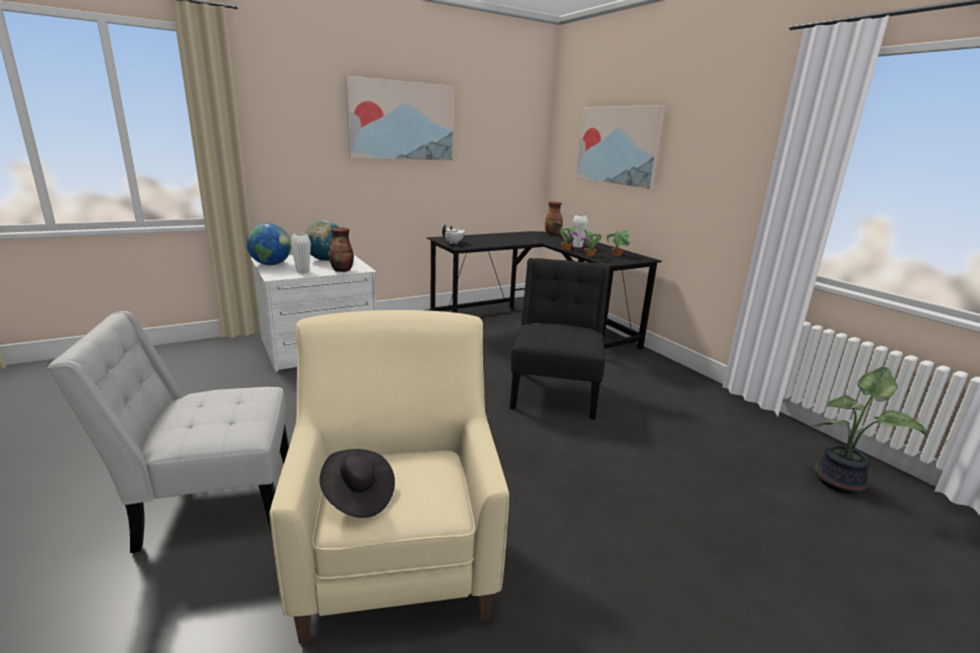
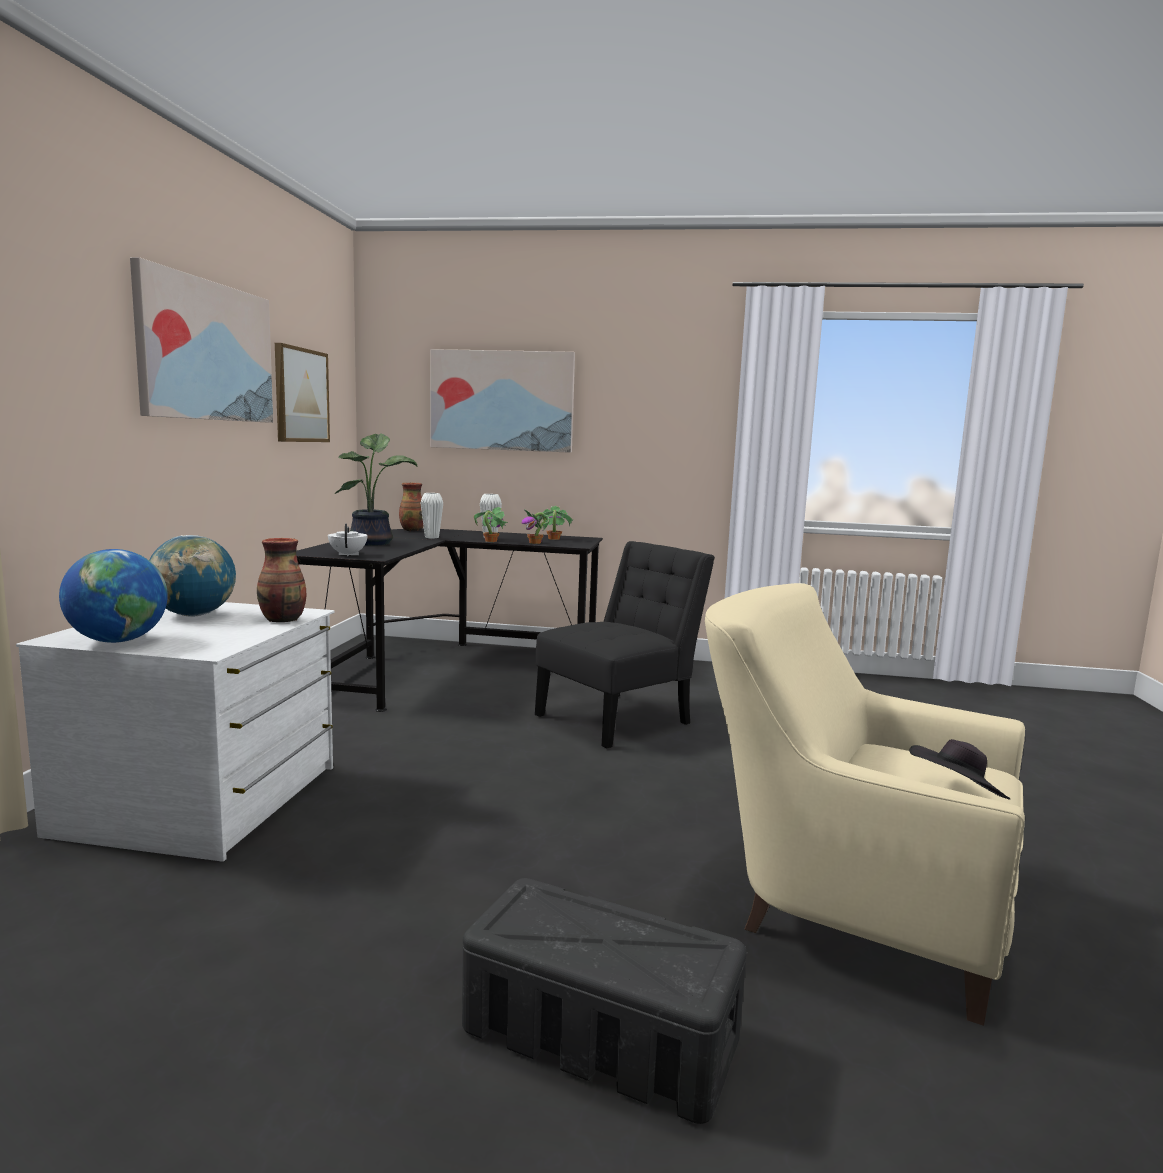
camera: 50 degrees left, 10 degrees down
(209, 501) = (598, 1033): white chair -> black storage box
(303, 272) = (229, 635): white vase -> white vase (431, 537)
(486, 142) = (300, 395): none -> picture
(555, 391) = (619, 718): black chair -> black chair turned 90 degrees clockwise
(841, 482) = (895, 696): potted plant -> potted plant (373, 543)

